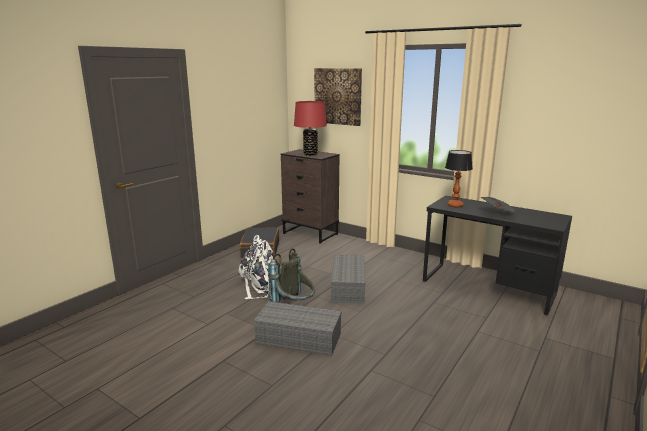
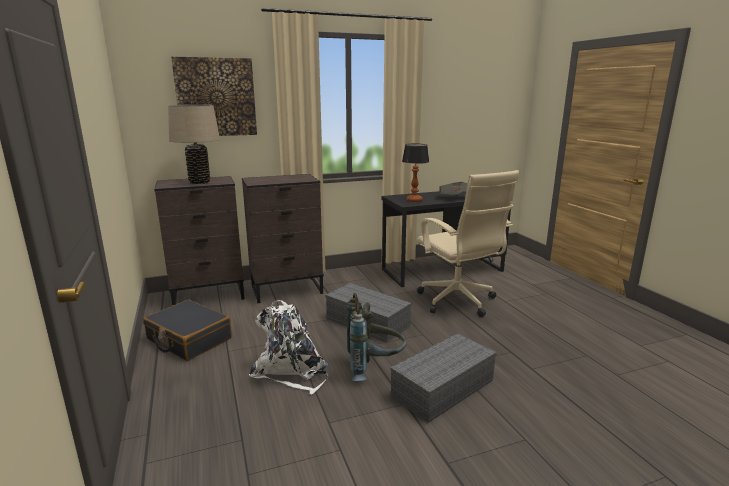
camera: 55 degrees left, 0 degrees up
(310, 154) = (199, 182): red table lamp -> beige table lamp
(351, 249) = (287, 290): none -> brown dresser
(436, 311) = (458, 302): none -> beige office chair

